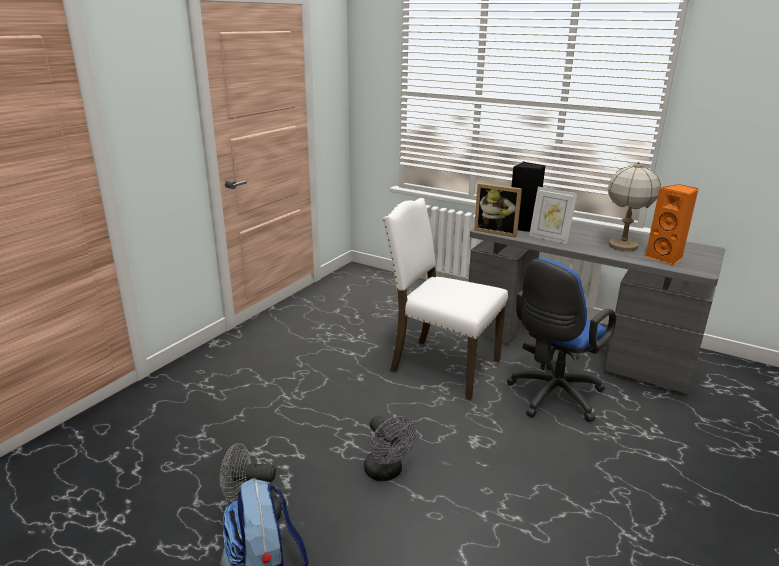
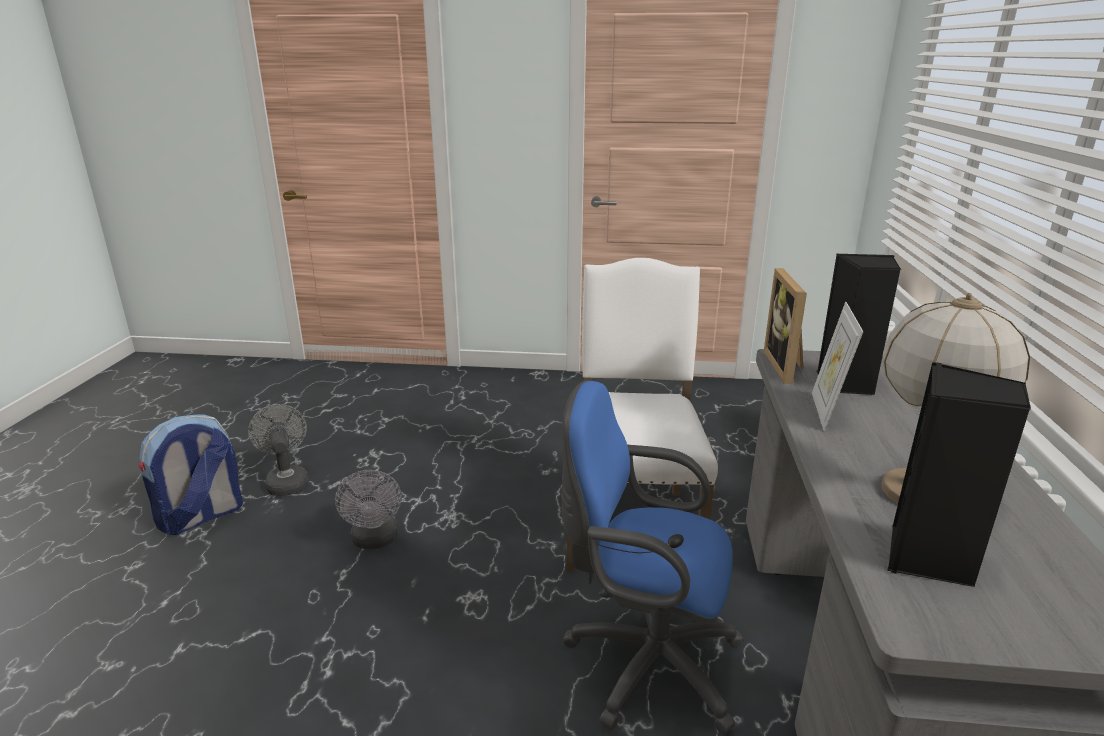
camera: 65 degrees right, 0 degrees up
(386, 473) = (375, 541): grey fan -> grey fan turned 45 degrees counterclockwise
(666, 258) = (929, 559): orange speaker -> black speaker

